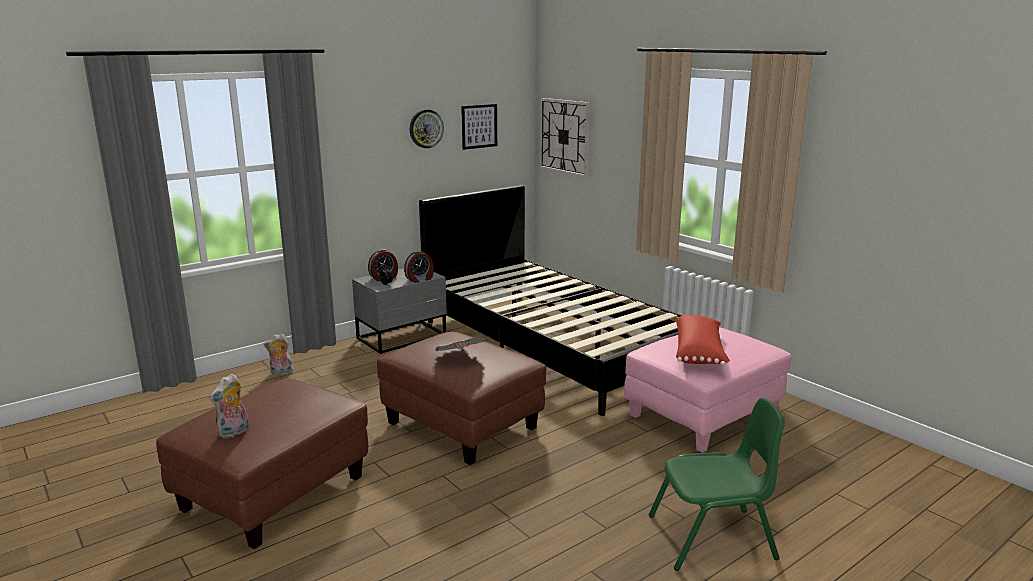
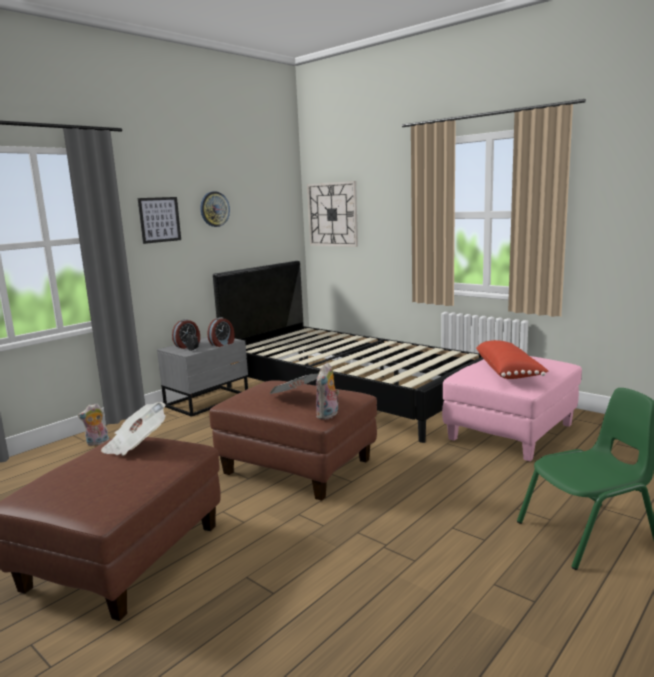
camera: 10 degrees left, 5 degrees down
(234, 432) = (83, 490): plush toy -> plush toy (328, 415)
(292, 393) = (136, 445): none -> newspaper
(479, 126) = (258, 208): picture -> picture (159, 219)

